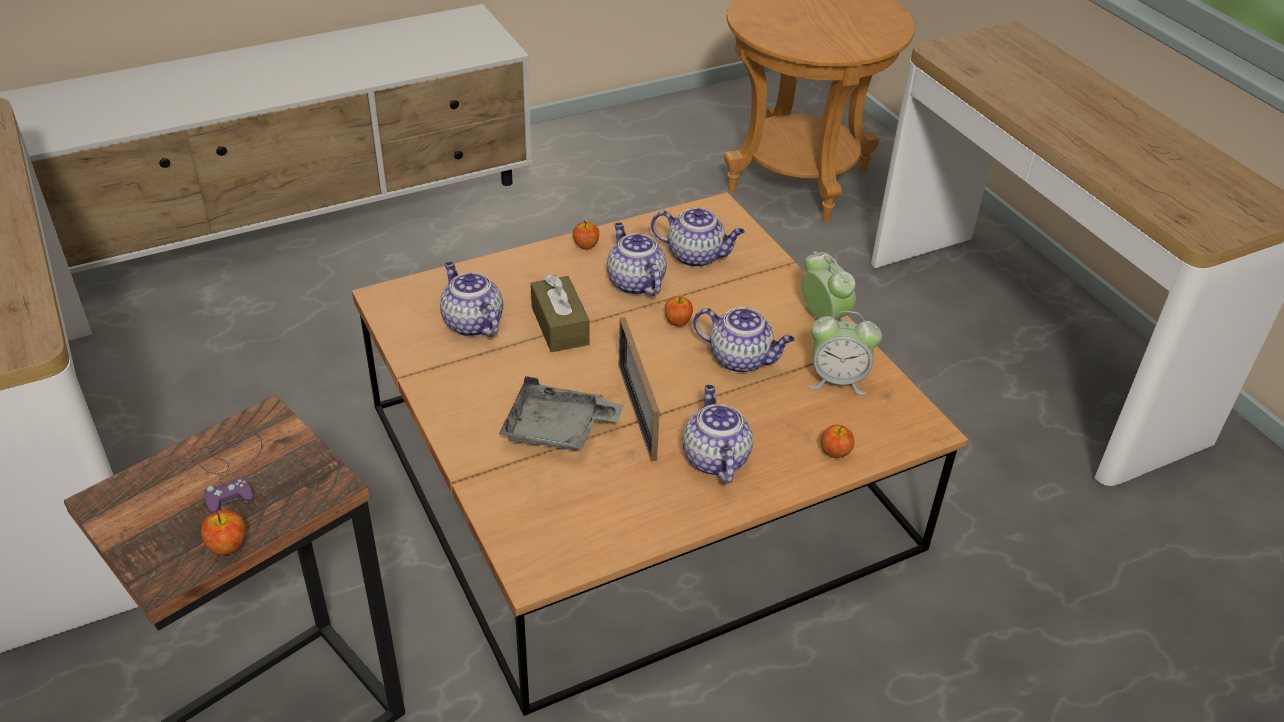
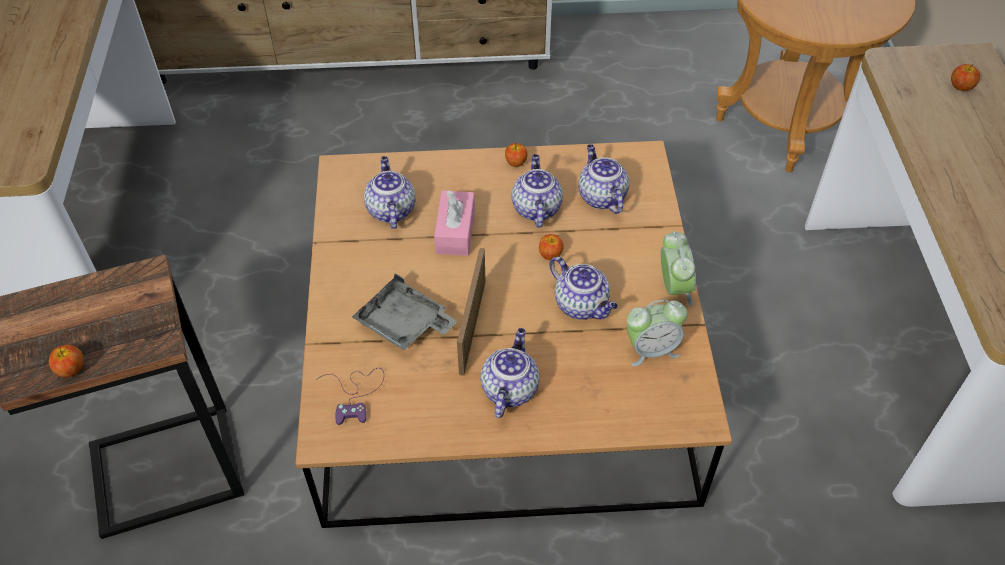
camera: 25 degrees right, 10 degrees up
(227, 472) = (101, 309): purple game controller -> purple game controller (356, 394)
(560, 326) = (455, 231): brown tissue box -> pink tissue box
(696, 256) = (601, 196): teapot -> teapot turned 150 degrees counterclockwise
(835, 452) = (609, 415): apple -> apple (961, 87)
(837, 380) = (651, 349): alarm clock -> alarm clock turned 45 degrees counterclockwise

